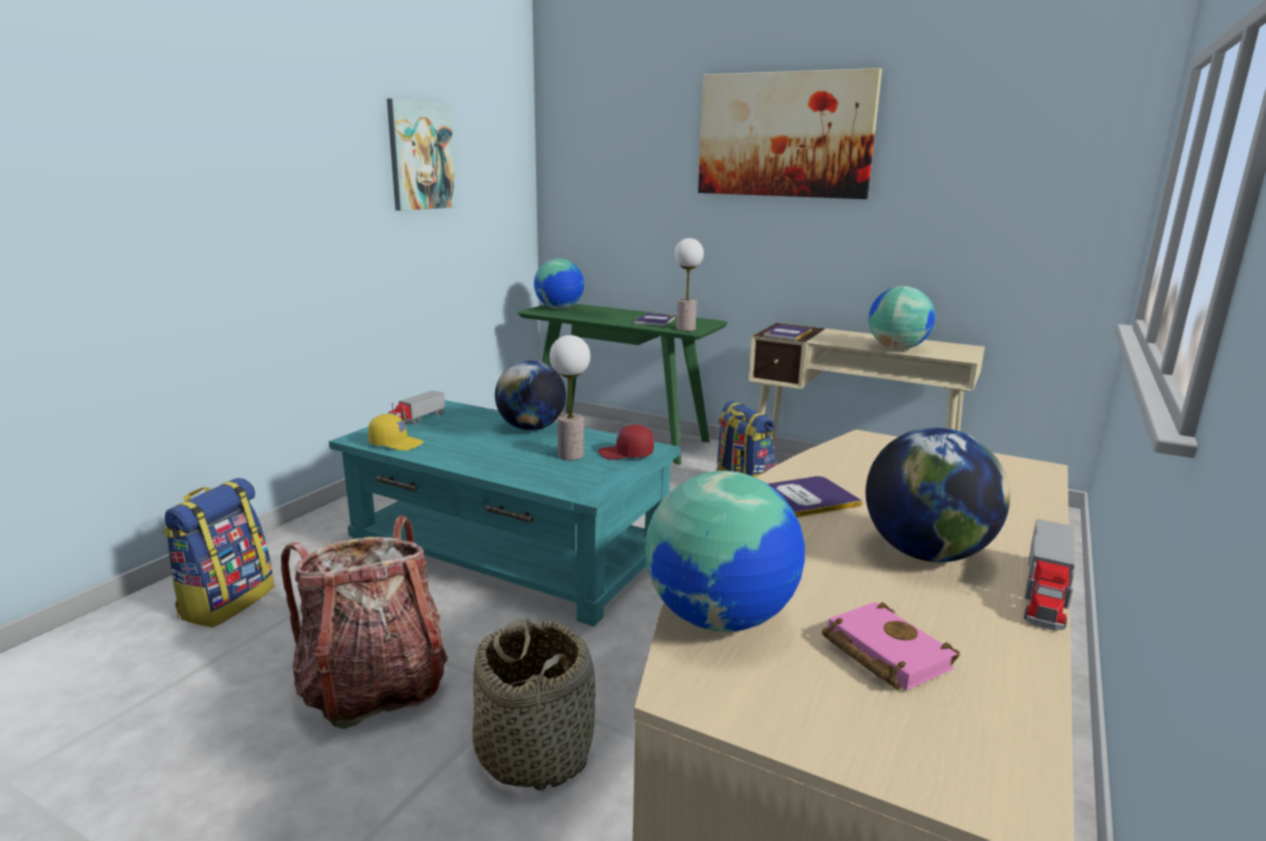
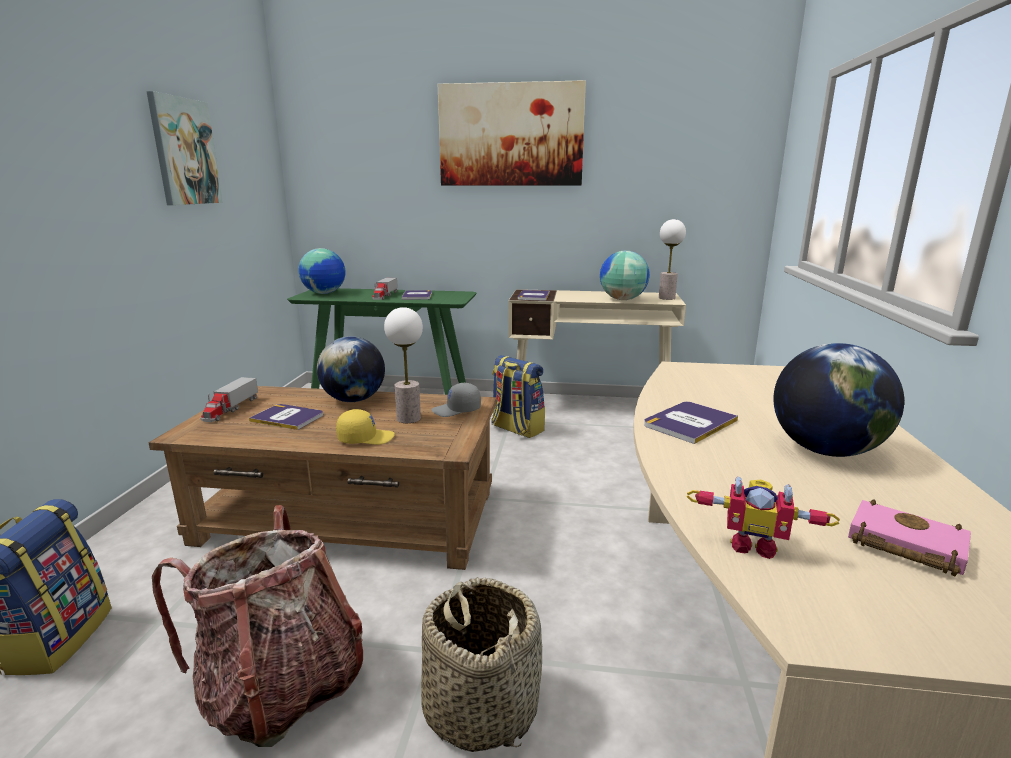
camera: 20 degrees left, 0 degrees up
(396, 443) = (227, 433): yellow cap -> yellow cap (365, 438)
(458, 437) = (288, 418): none -> book
(510, 551) = (350, 517): turquoise coffee table -> brown coffee table
(626, 454) = (456, 410): red cap -> grey cap
(685, 329) = (449, 300): table lamp -> table lamp (666, 298)
(721, 618) = (753, 544): globe -> toy robot
(1045, 592) = (933, 464): toy truck -> toy truck (385, 295)

